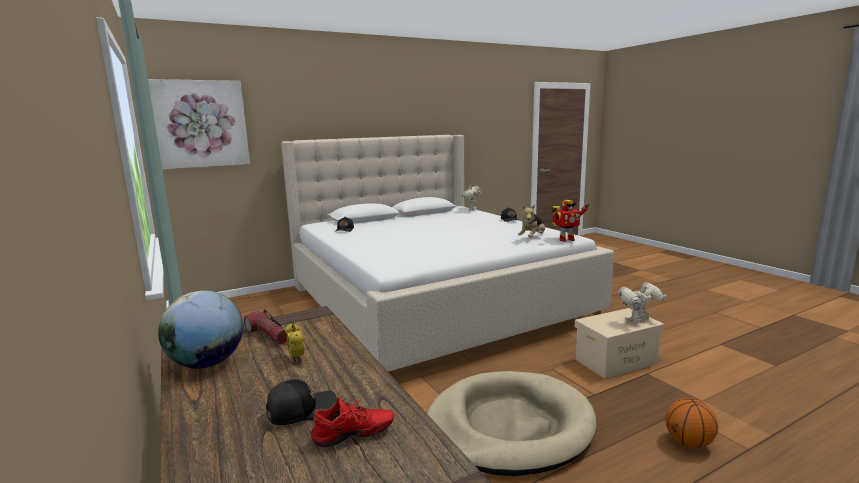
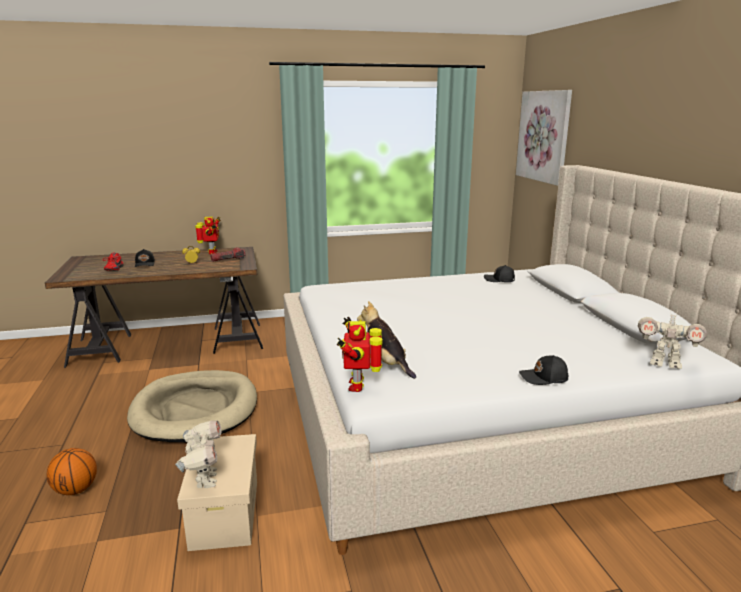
camera: 105 degrees right, 5 degrees up
(207, 363) = (211, 253): globe -> toy robot

